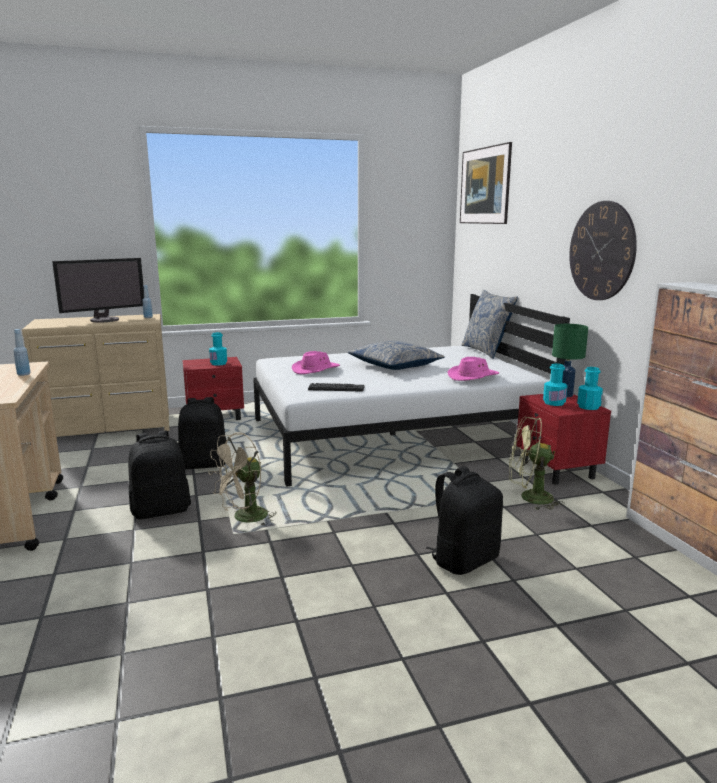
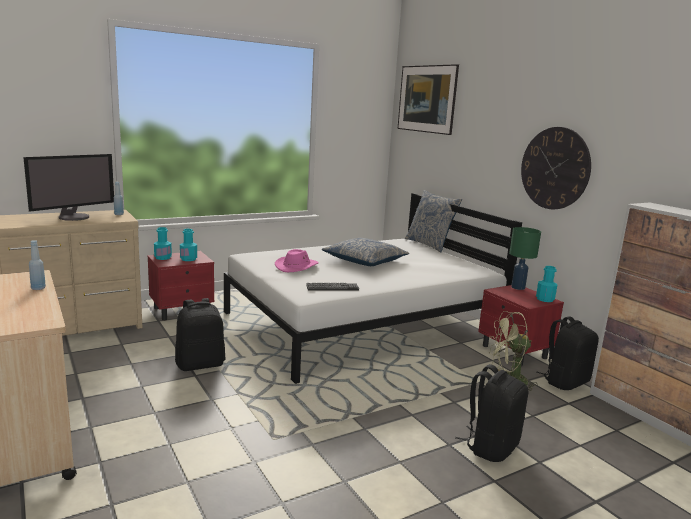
camera: 15 degrees left, 0 degrees up
(161, 510) = (186, 420): black backpack -> black backpack (565, 382)
(244, 519) = (274, 422): beige fan -> none
(473, 376) = (442, 272): pink hat -> none
(554, 403) = (516, 296): turquoise bottle -> turquoise bottle (163, 257)

